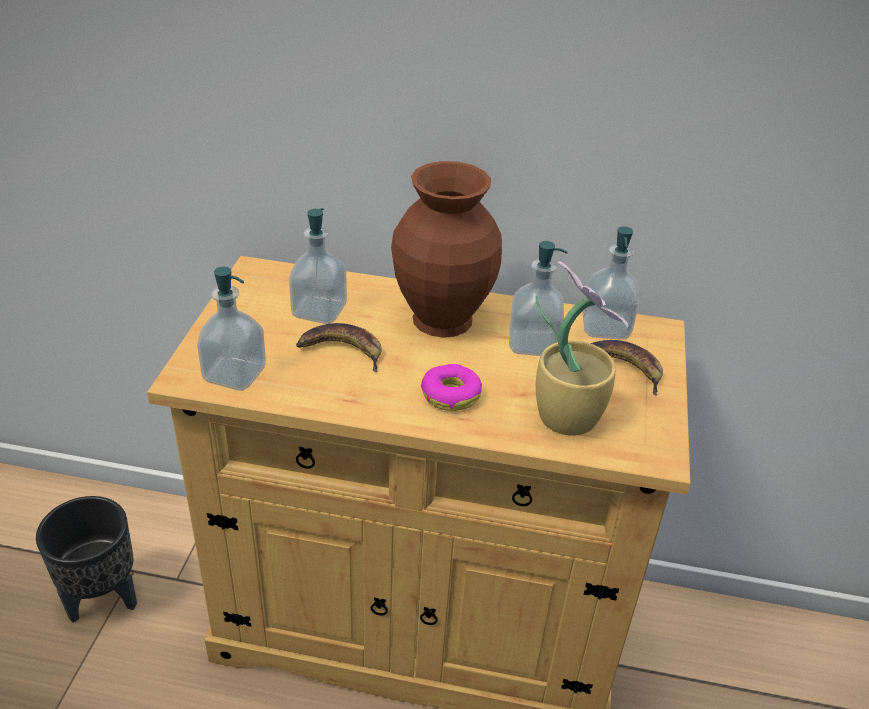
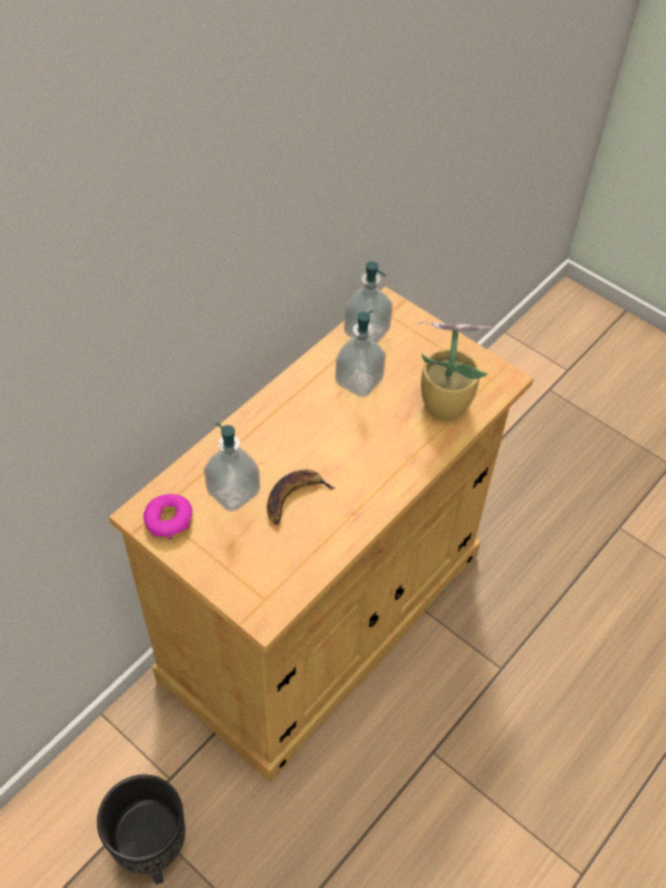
camera: 60 degrees left, 15 degrees up
(235, 374) = (281, 579): soap dispenser -> none
(440, 318) = (294, 420): brown vase -> none
(450, 395) = (385, 456): donut -> donut (169, 521)
(620, 368) = (414, 349): banana -> none

